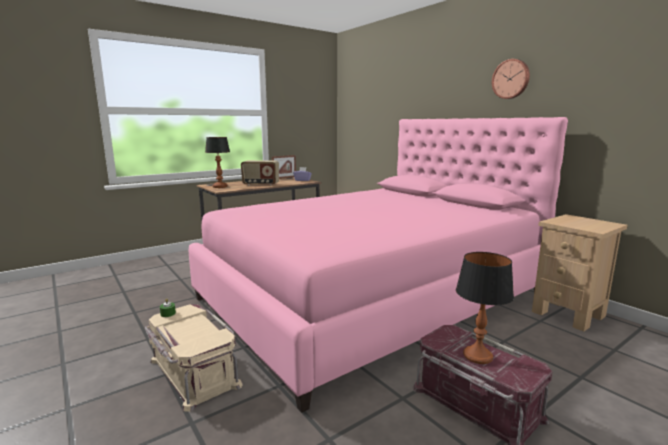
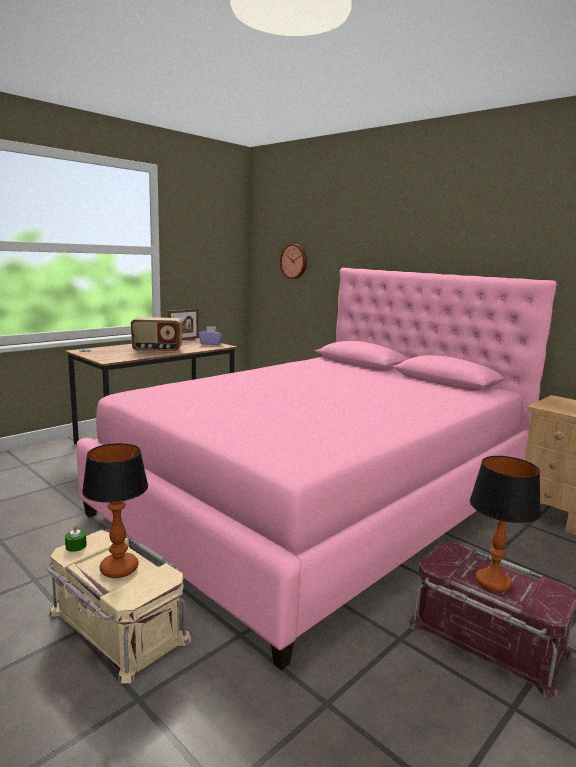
camera: 10 degrees left, 0 degrees up
(220, 187) = (102, 354): table lamp -> table lamp (119, 568)
(511, 79) = (486, 229): wall clock -> wall clock (294, 261)

